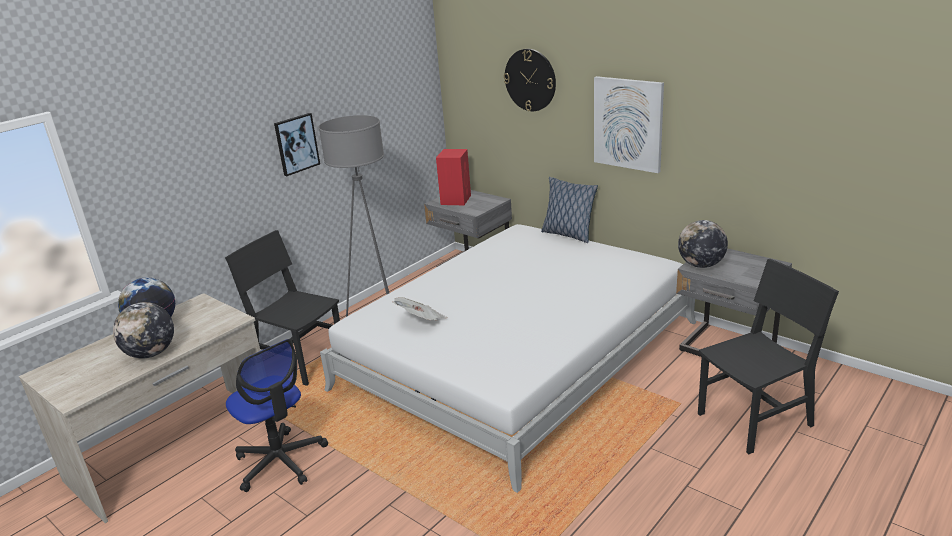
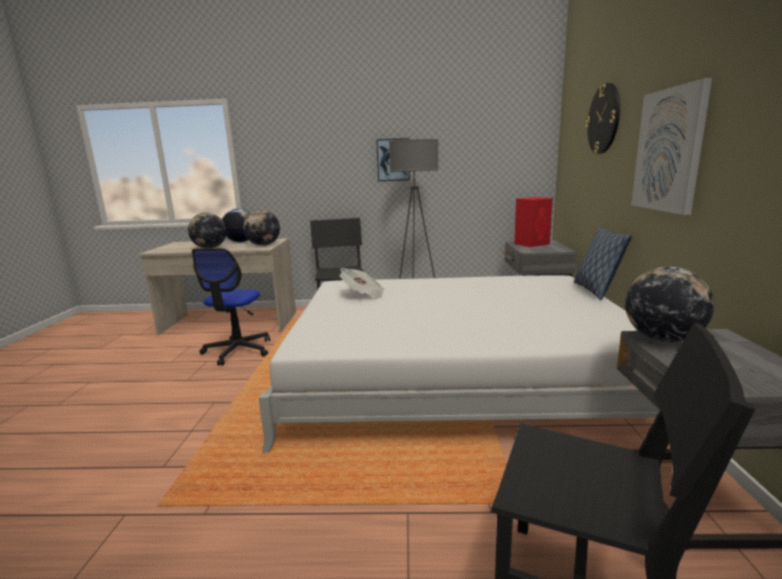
camera: 50 degrees right, 10 degrees down
(217, 316) = (264, 245): none -> globe

